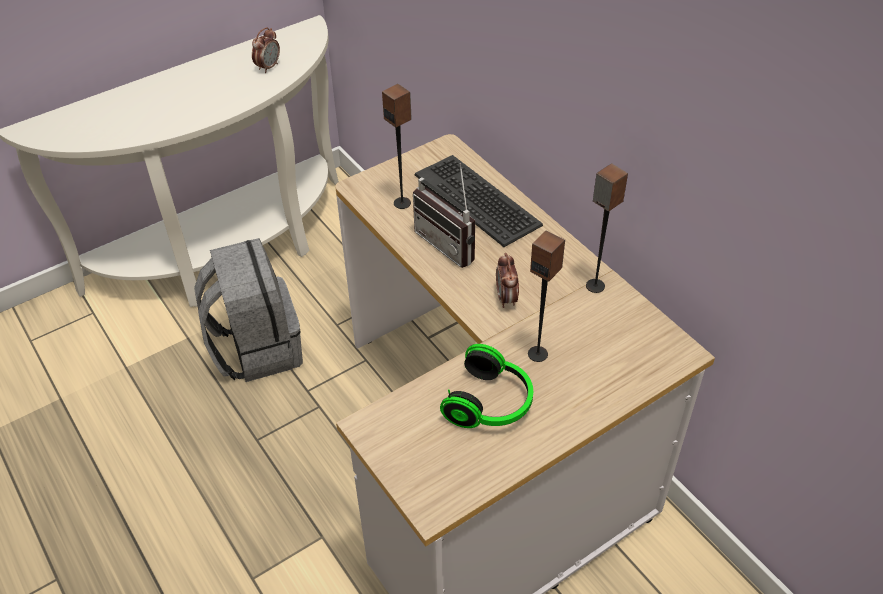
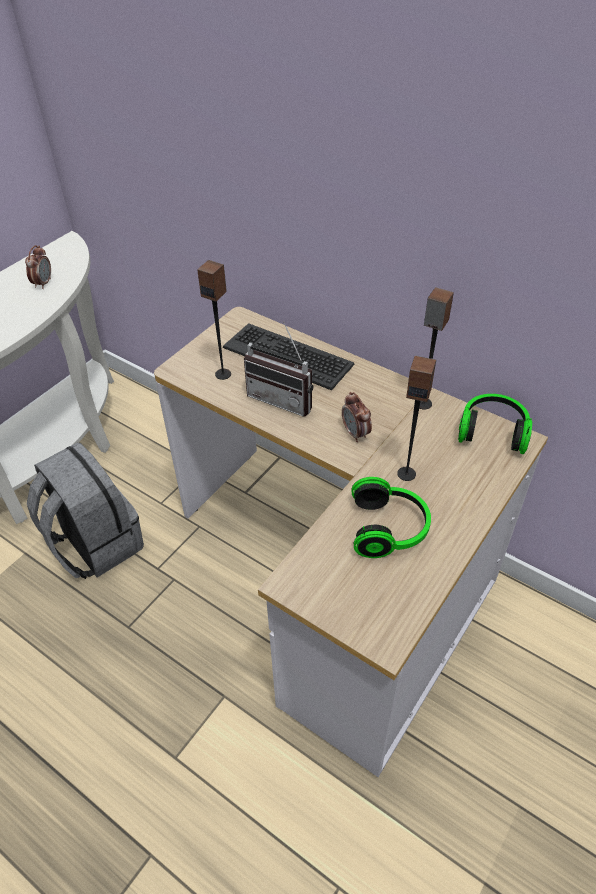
camera: 20 degrees left, 0 degrees up
(655, 335) = (492, 431): none -> headphones

